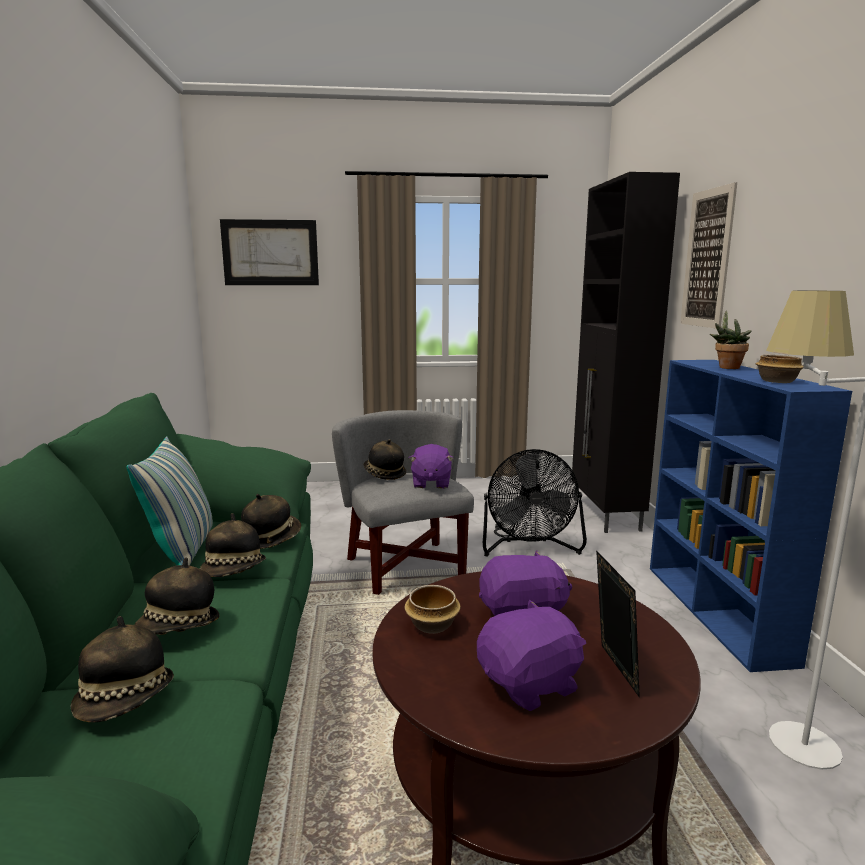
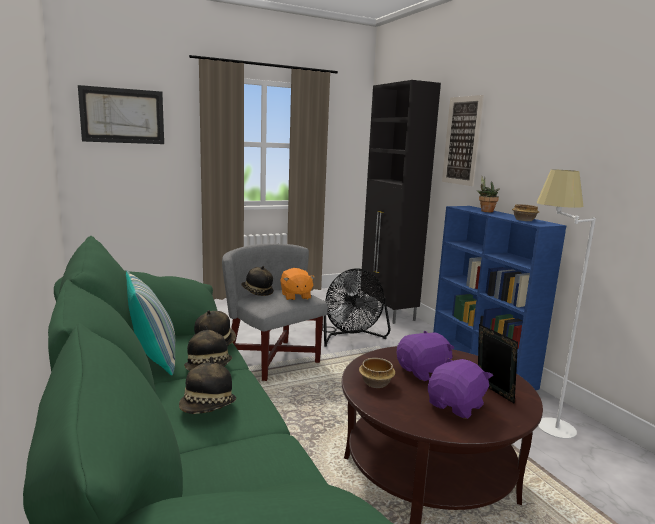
camera: 20 degrees left, 0 degrees up
(126, 702) = (220, 456): hat -> none
(430, 483) = (295, 296): purple plush toy -> orange plush toy

